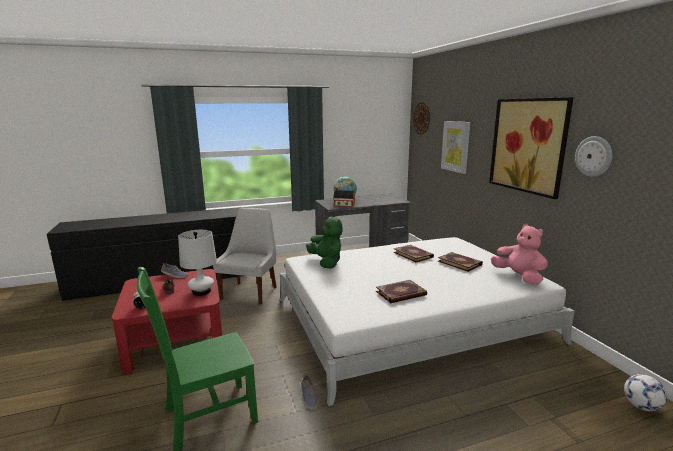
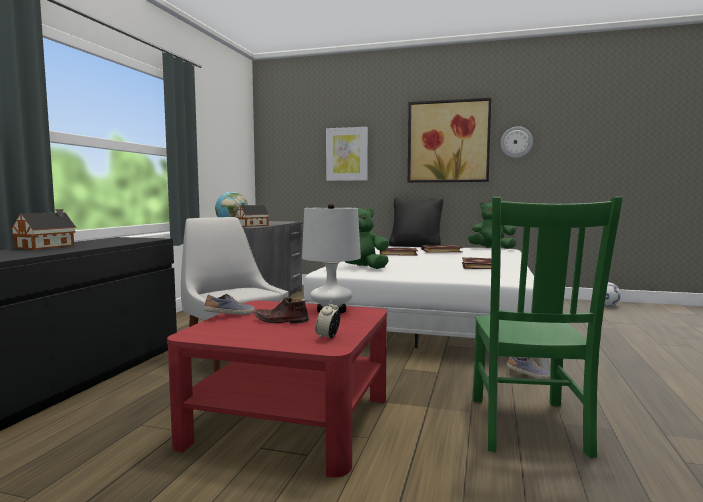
camera: 55 degrees left, 10 degrees down
(185, 214) = (47, 246): none -> toy house
(421, 118) = (280, 129): wall clock -> none
(482, 248) = (415, 246): none -> black pillow
(519, 277) = (491, 248): pink plush toy -> green plush toy

